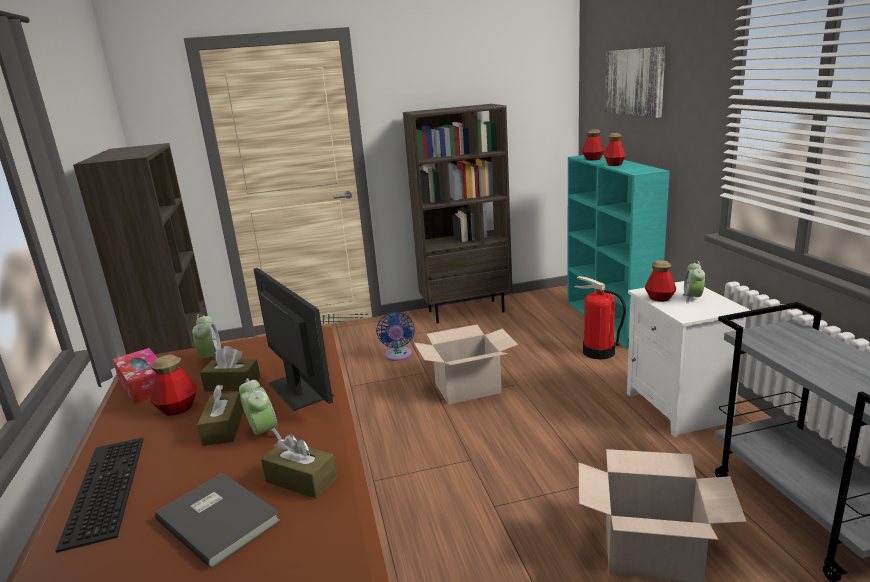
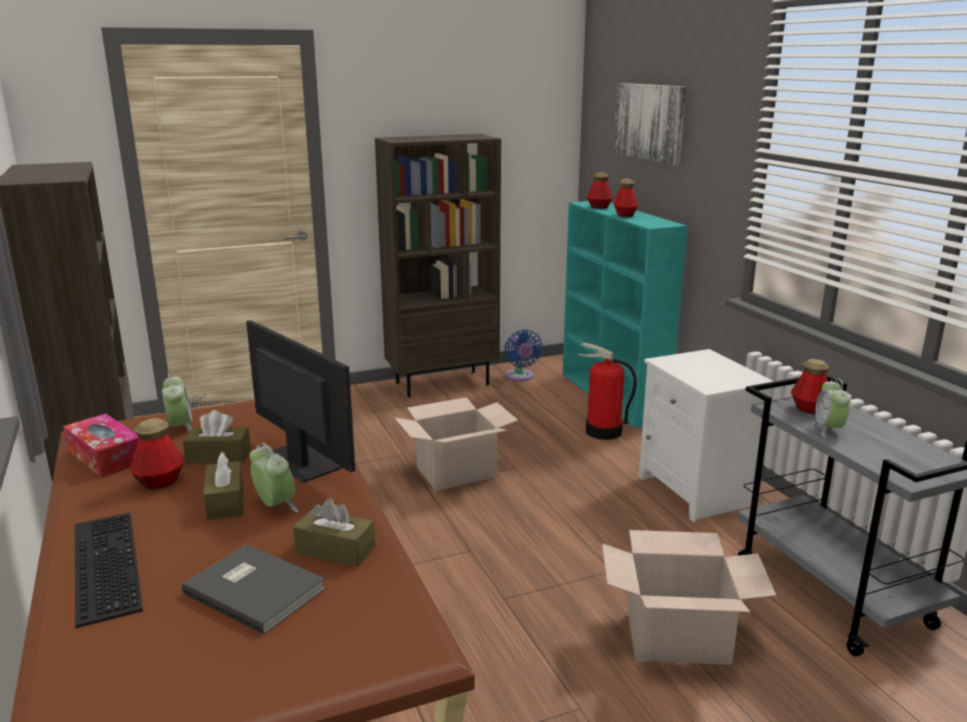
camera: 10 degrees left, 0 degrees up
(398, 356) = (366, 436): blue fan -> blue fan (520, 377)
(659, 298) = (679, 368): bottle -> bottle (809, 409)
(692, 298) = (714, 369): alarm clock -> alarm clock (828, 429)

